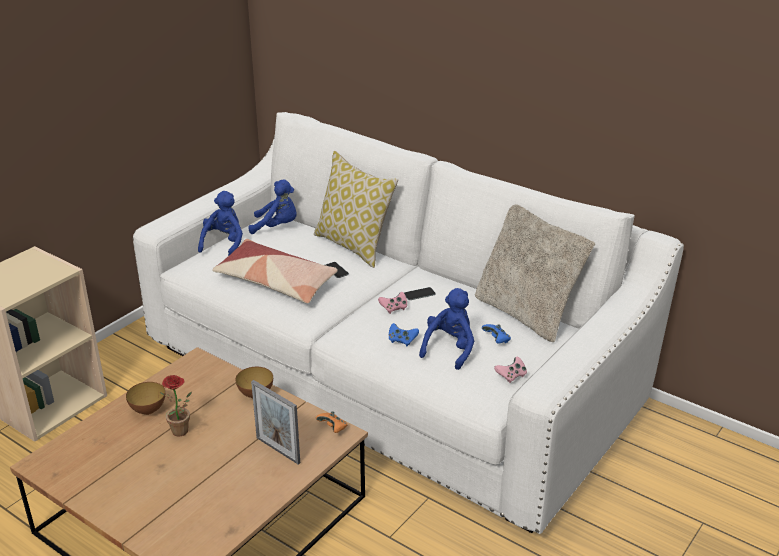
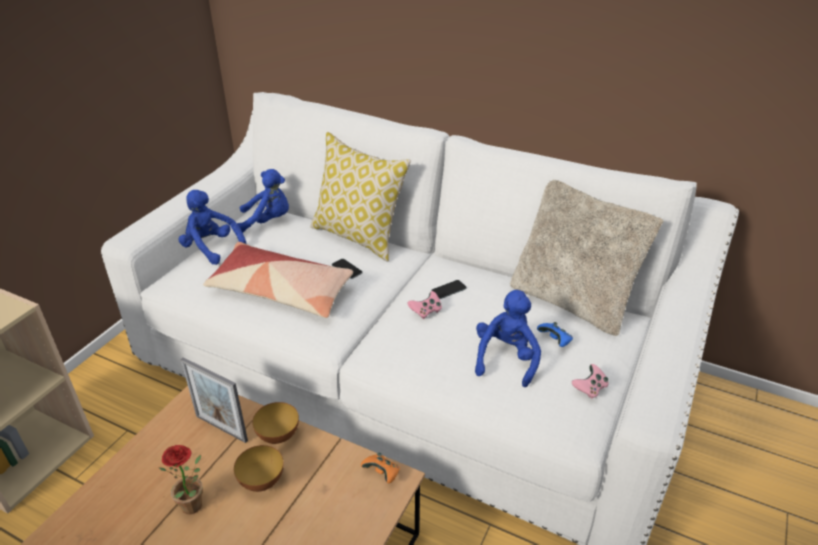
camera: 10 degrees left, 5 degrees up
(148, 410) = (146, 478): bowl -> bowl (262, 481)
(224, 244) = (211, 248): blue plush toy -> blue plush toy turned 60 degrees counterclockwise
(278, 450) = (322, 517): picture frame -> picture frame (221, 428)
(402, 340) = (448, 354): blue game controller -> none

